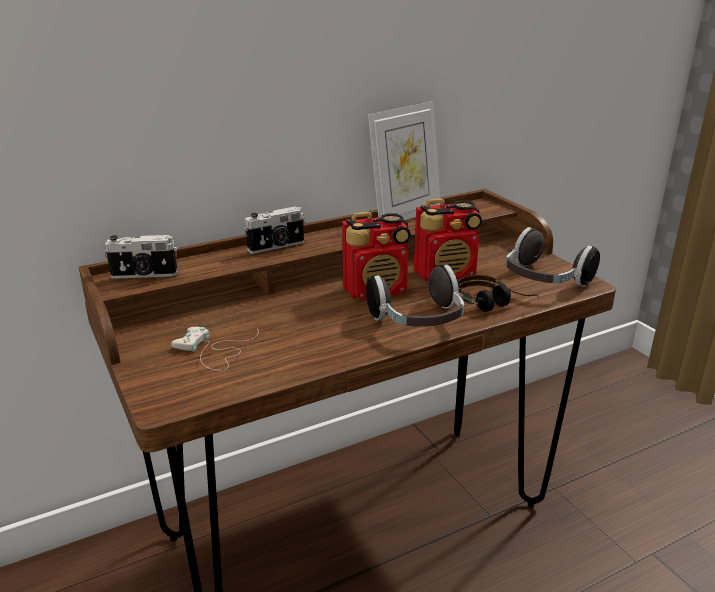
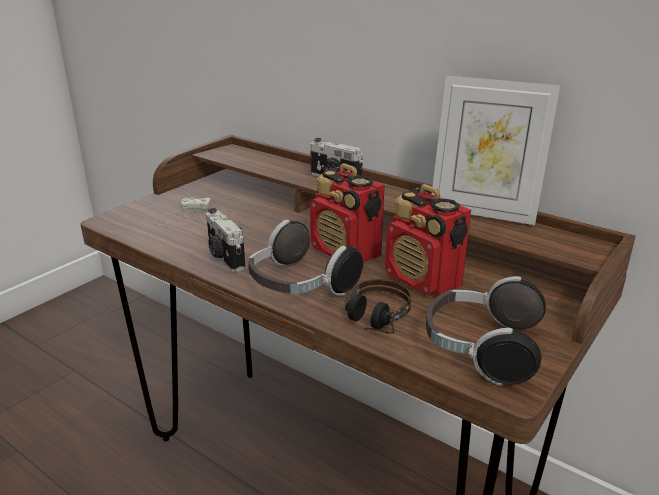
camera: 65 degrees right, 0 degrees up
(144, 275) = (238, 154): camera -> camera (224, 257)

